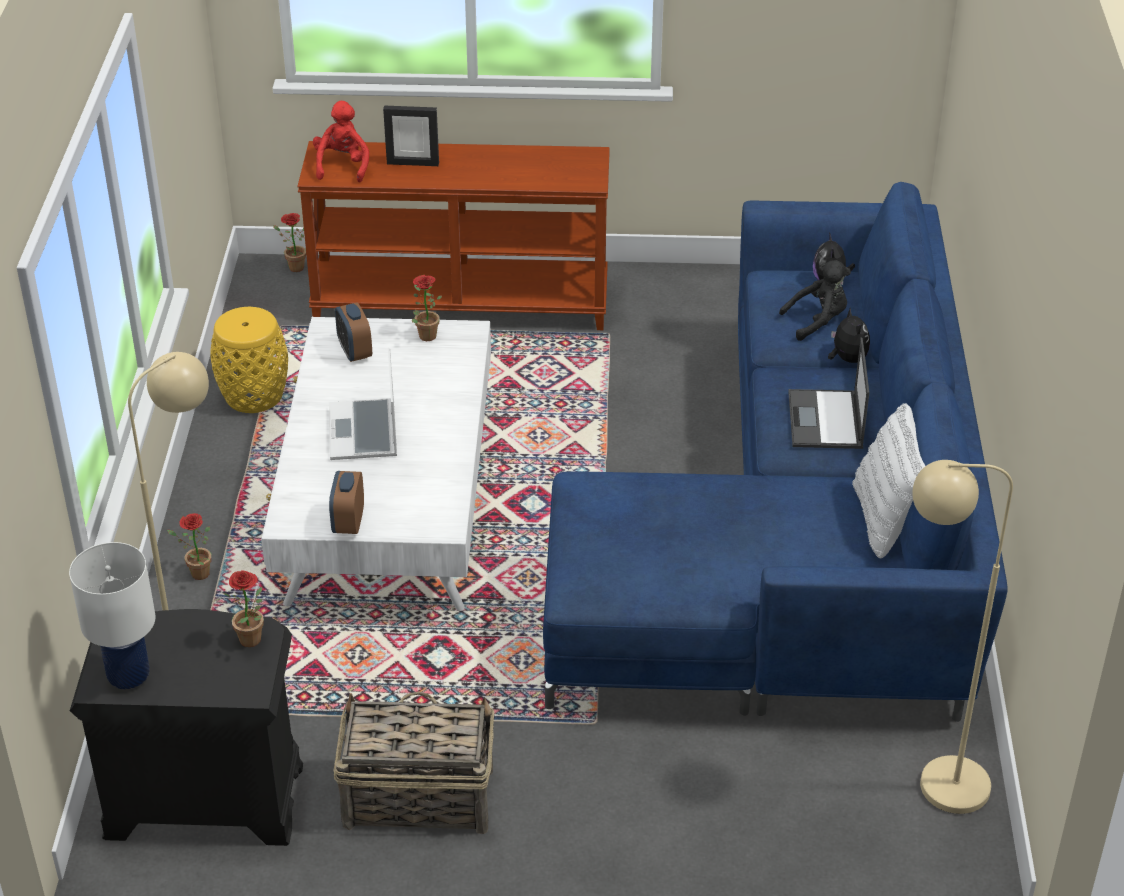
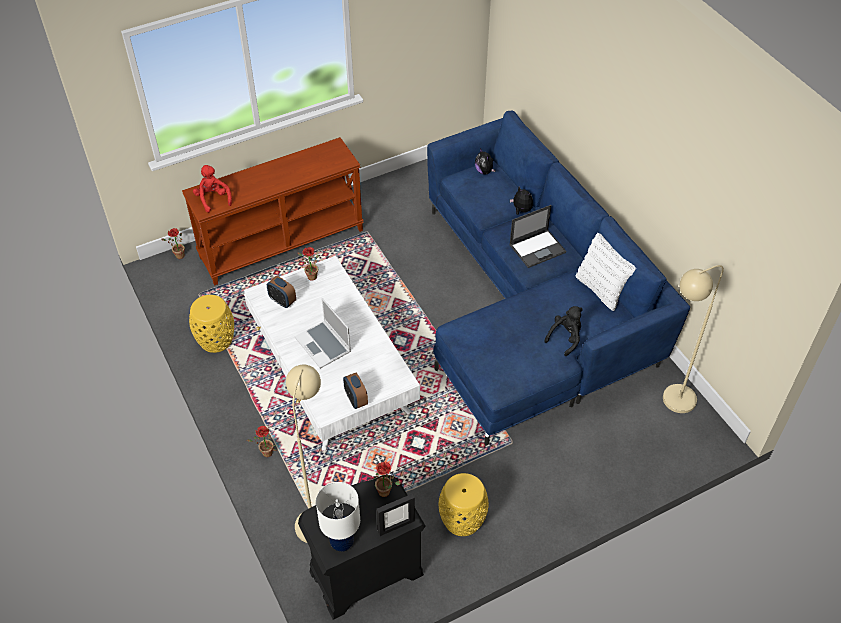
camera: 30 degrees left, 10 degrees up
(413, 162) = (248, 183): picture frame -> picture frame (396, 525)
(416, 797) = (462, 520): basket -> yellow stool
(817, 321) = (494, 195): black plush toy -> black plush toy (565, 338)
(825, 421) = (538, 248): laptop -> laptop turned 90 degrees counterclockwise

